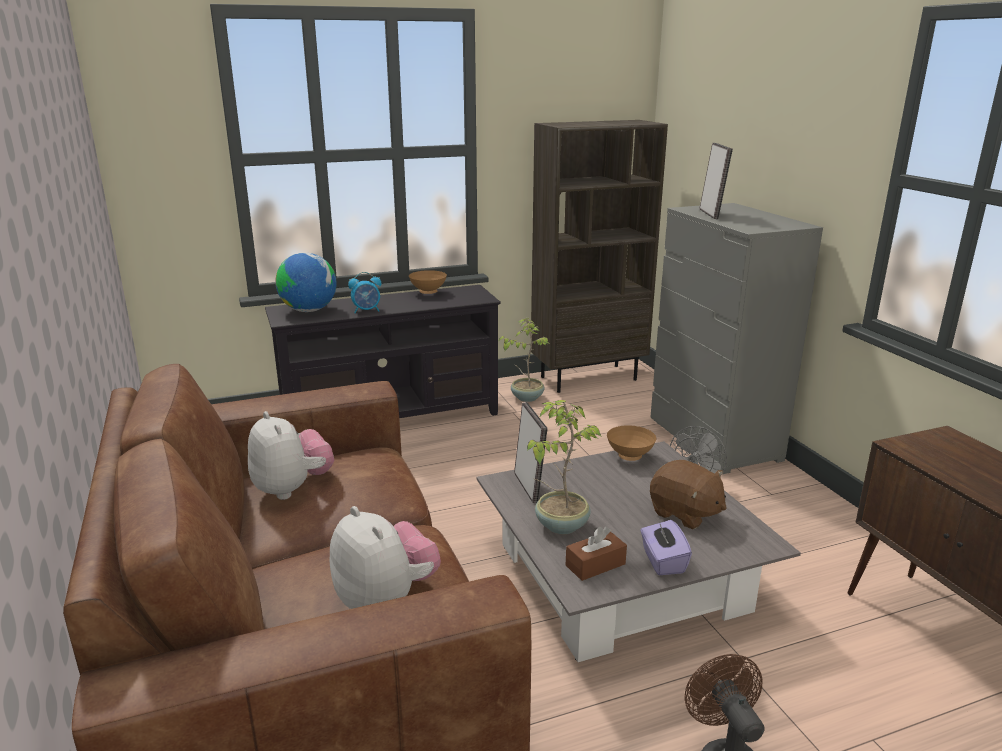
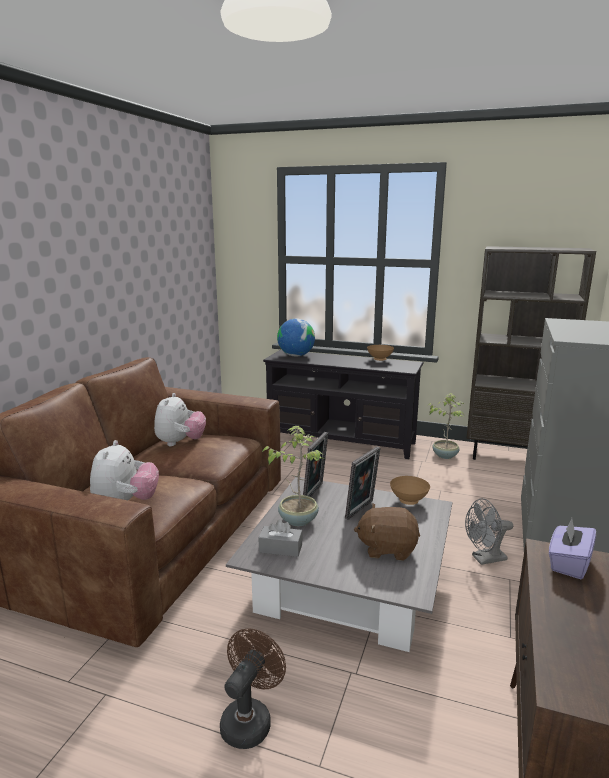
camera: 40 degrees right, 5 degrees down
(367, 311) = (325, 362): alarm clock -> none
(595, 565) = (280, 548): brown tissue box -> grey tissue box
(662, 561) = (323, 566): purple tissue box -> purple tissue box (568, 563)
(685, 513) = (387, 548): brown plush toy -> brown plush toy turned 105 degrees clockwise
(711, 214) = (568, 325): picture frame -> picture frame (361, 510)

